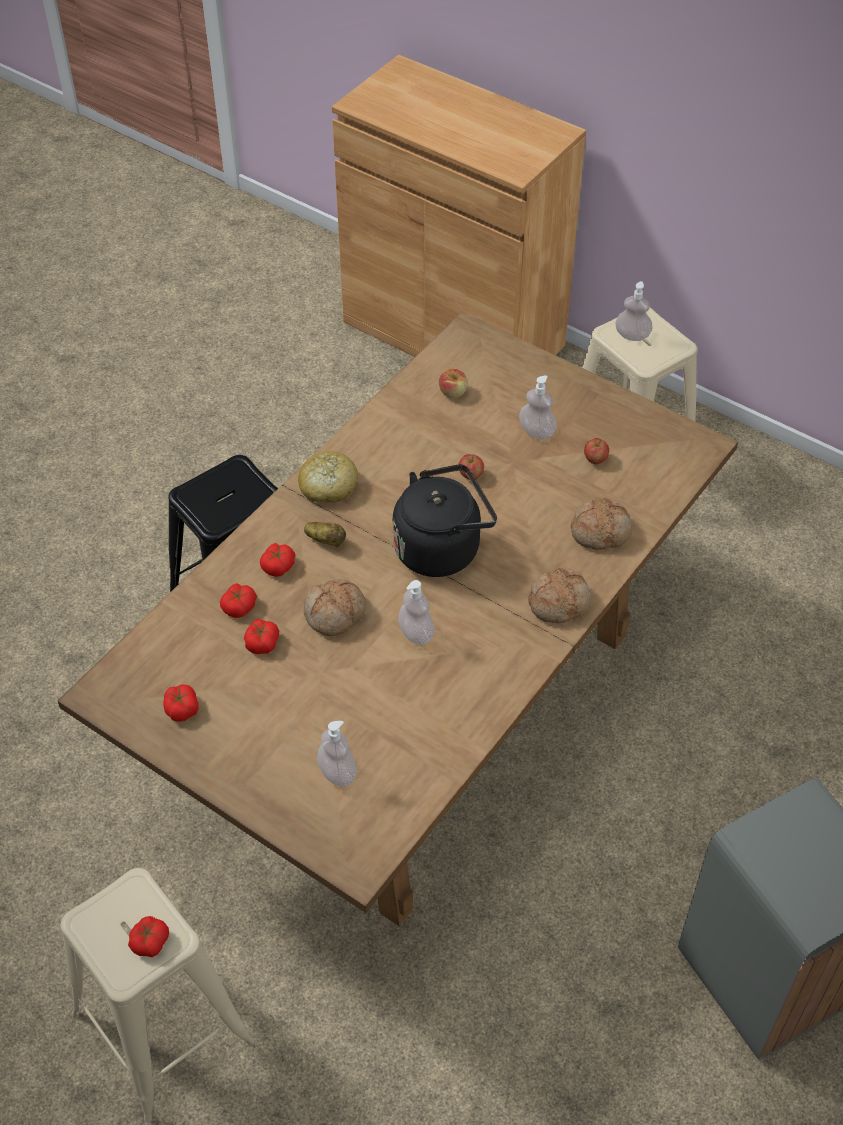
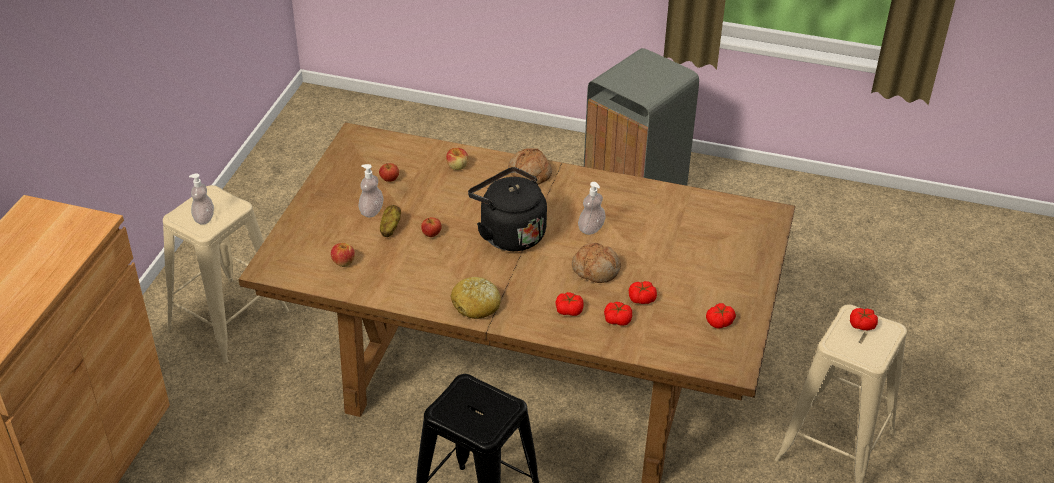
camera: 110 degrees left, 10 degrees down
(326, 540) = (531, 292): potato -> potato (390, 228)
(337, 773) = (718, 237): soap dispenser -> none
(600, 530) = (457, 166): bread -> apple

